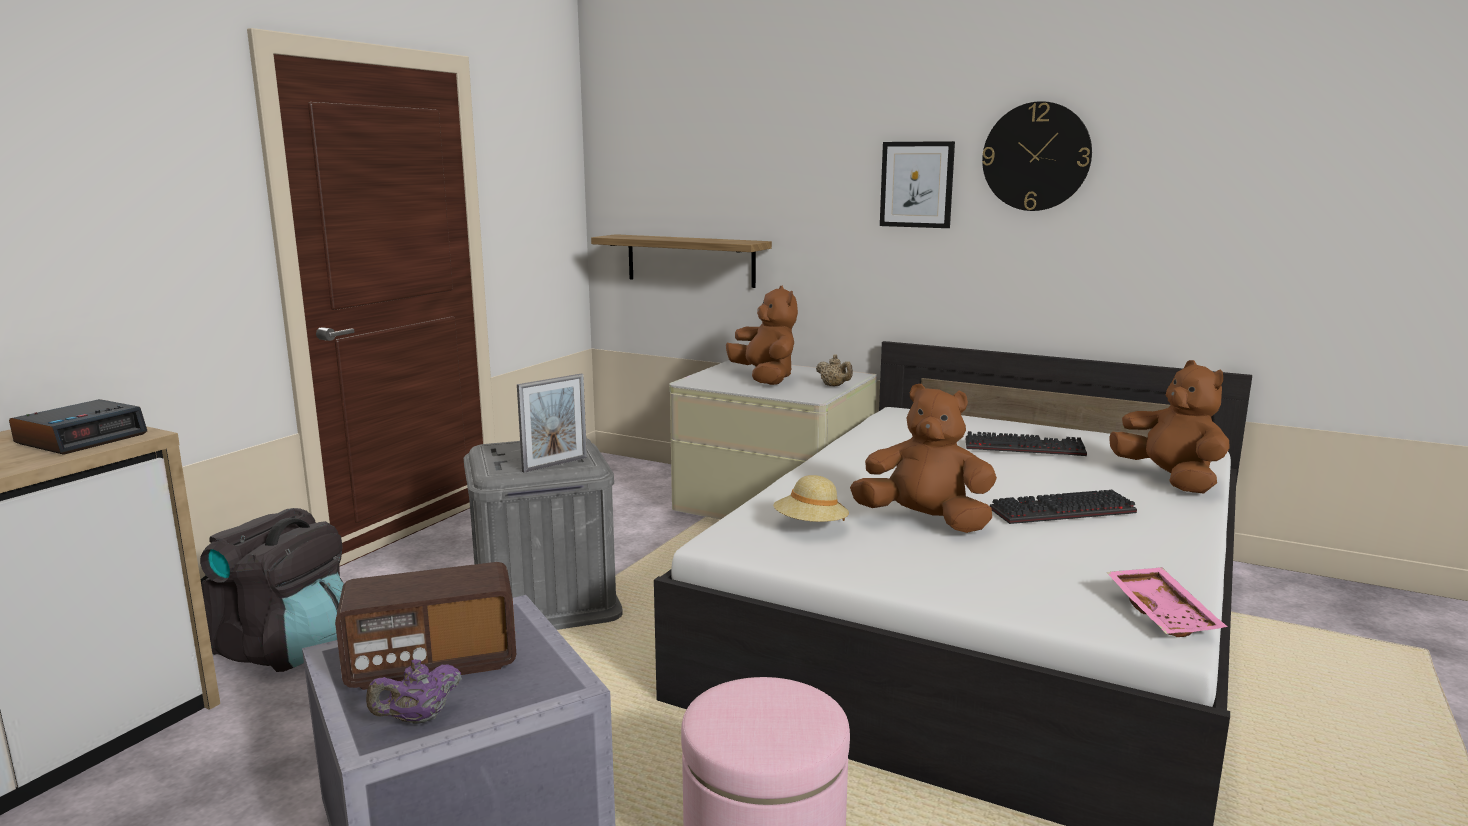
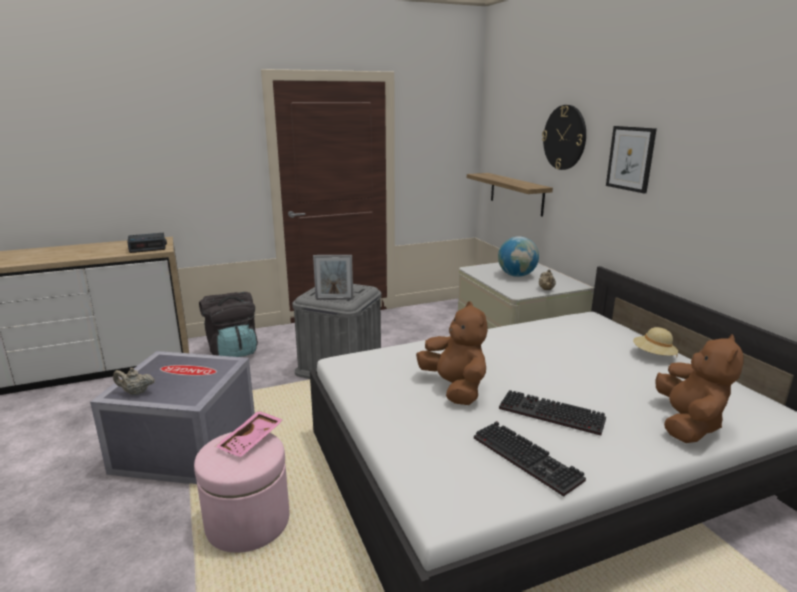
camera: 40 degrees right, 5 degrees up
(418, 719) = (135, 392): purple teapot -> beige teapot
(432, 664) = (174, 373): radio -> none
(765, 378) = (516, 275): brown plush toy -> globe
(810, 527) = (392, 369): beige hat -> beige hat (653, 355)
(1026, 447) = (622, 365): keyboard -> keyboard (529, 459)
(1036, 156) = (707, 144): wall clock -> wall clock (564, 137)
(1164, 613) = (467, 501): pink tray -> pink tray (251, 441)

